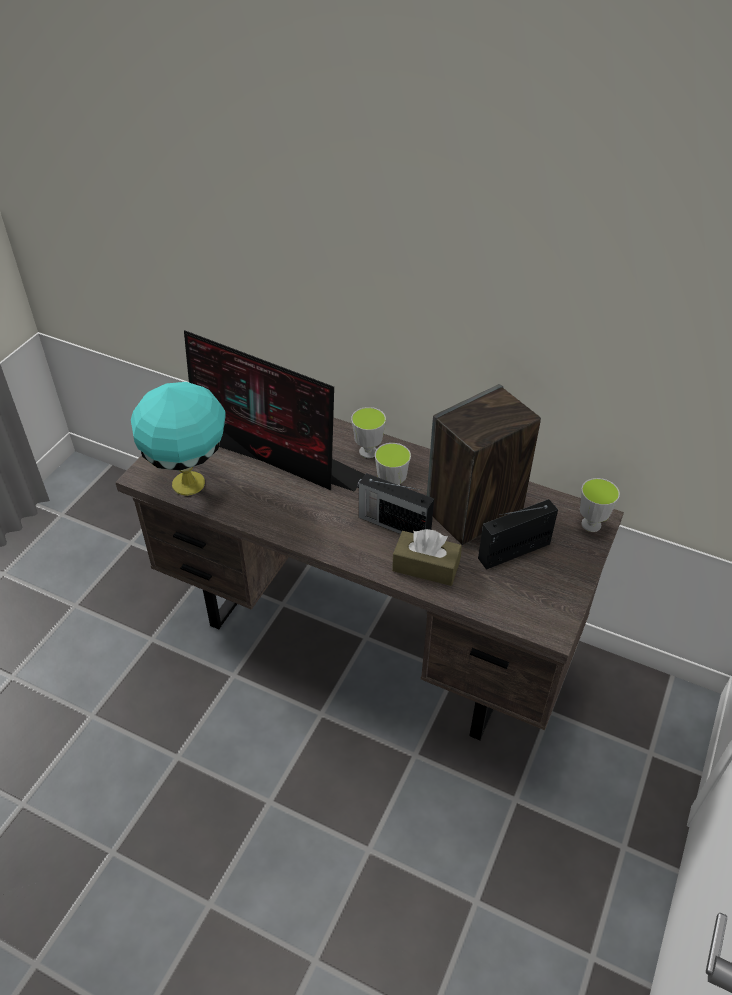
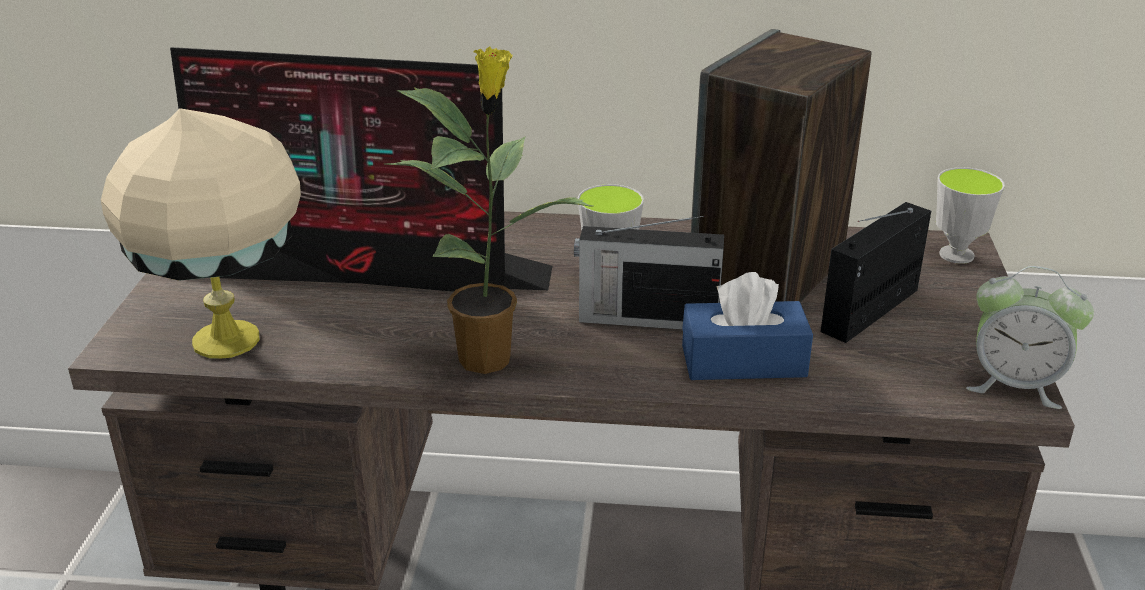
camera: 20 degrees left, 15 degrees down
(190, 484) = (230, 339): turquoise table lamp -> beige table lamp
(303, 529) = (488, 357): none -> potted plant
(368, 452) = (537, 238): cup -> none
(426, 566) = (743, 361): brown tissue box -> blue tissue box
(555, 622) = (1015, 385): none -> alarm clock

